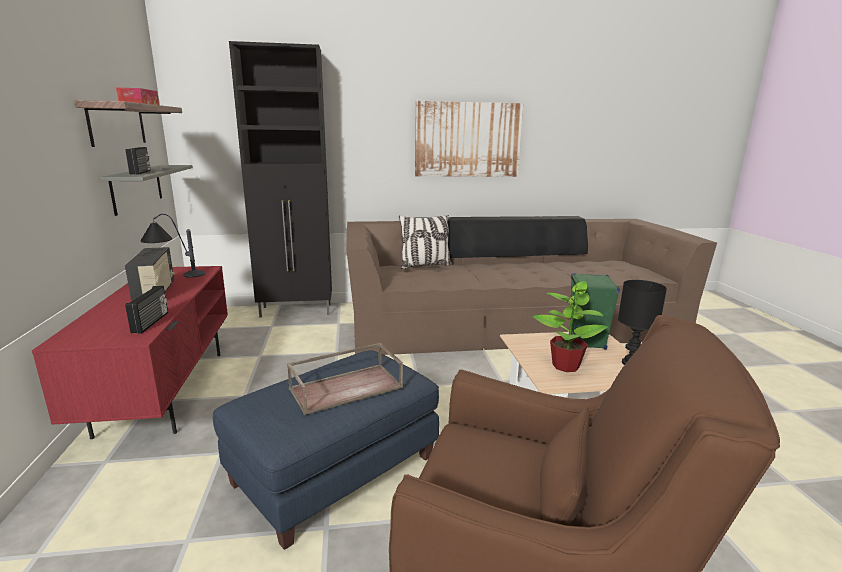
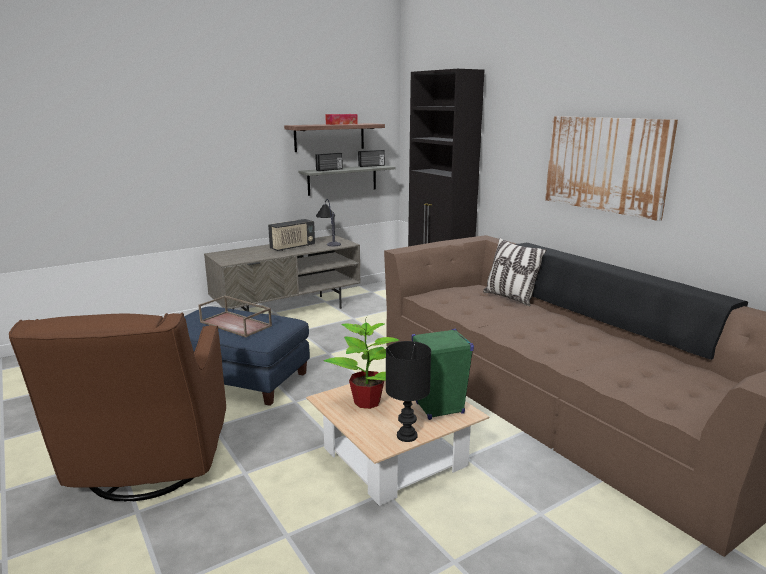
camera: 65 degrees right, 0 degrees up
(151, 322) = (249, 258): radio -> radio (371, 166)
(164, 390) = (288, 311): red tv stand -> grey tv stand

